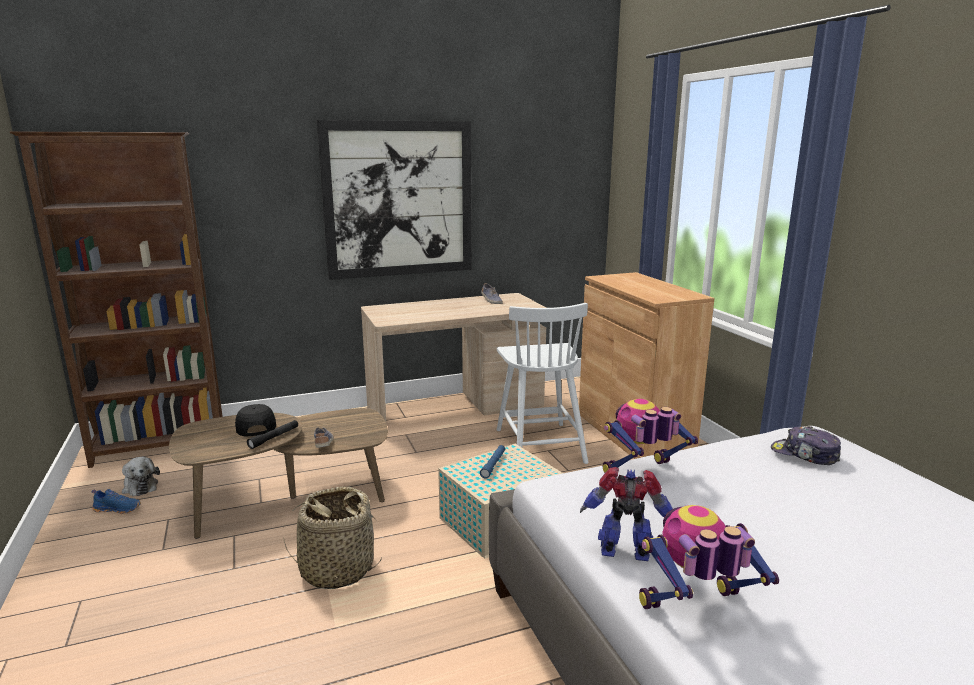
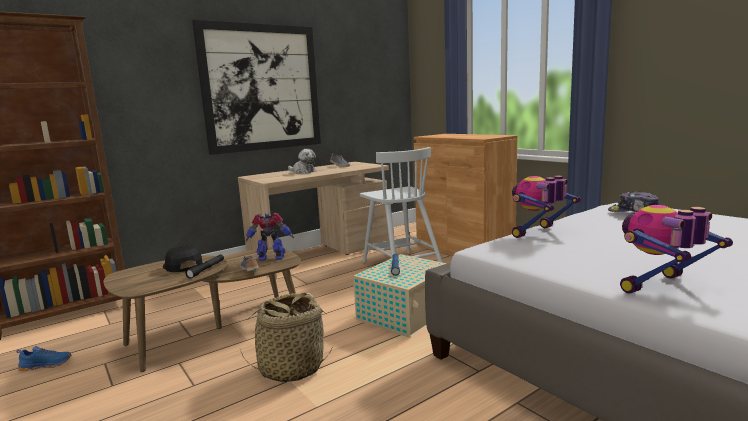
camera: 15 degrees left, 5 degrees down
(140, 486) = (61, 345): plush toy -> plush toy (303, 172)
(625, 553) = (579, 270): toy robot -> toy robot (271, 258)

